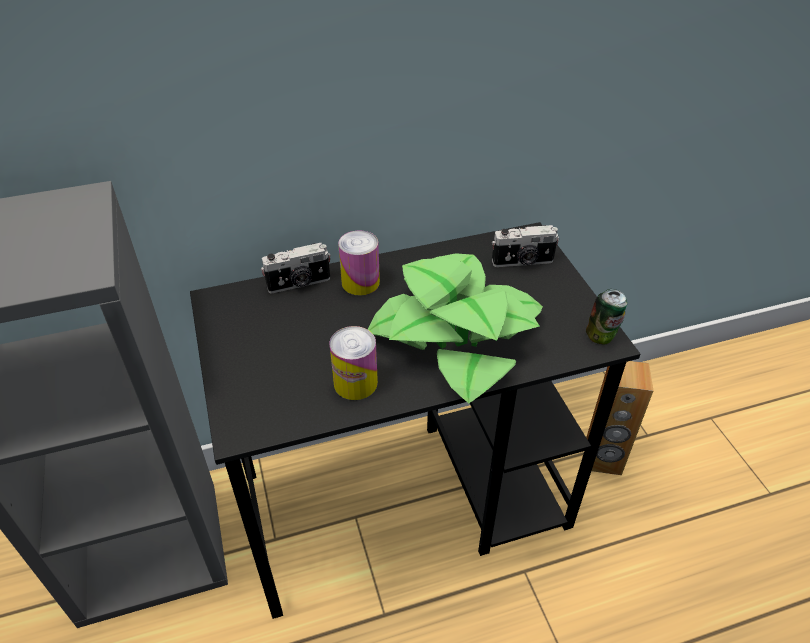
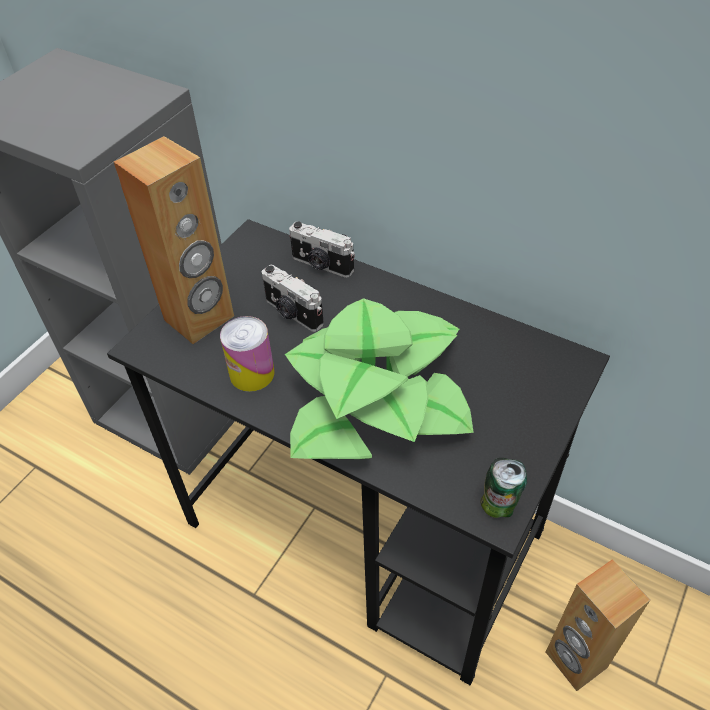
camera: 50 degrees right, 5 degrees up
(258, 379) = (199, 318): none -> brown speaker
(360, 282) = (366, 297): can -> none
(523, 262) = (530, 381): camera -> camera (292, 313)

